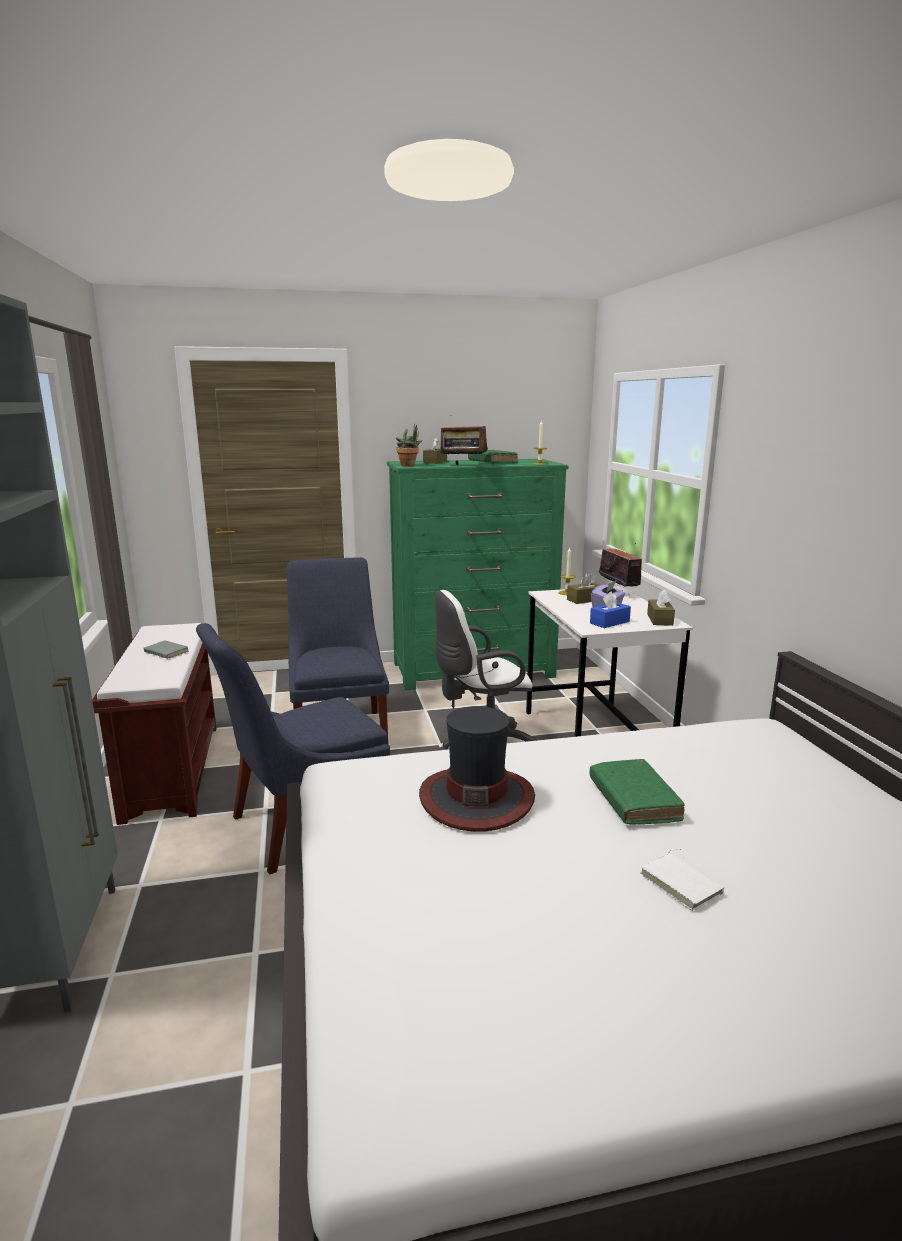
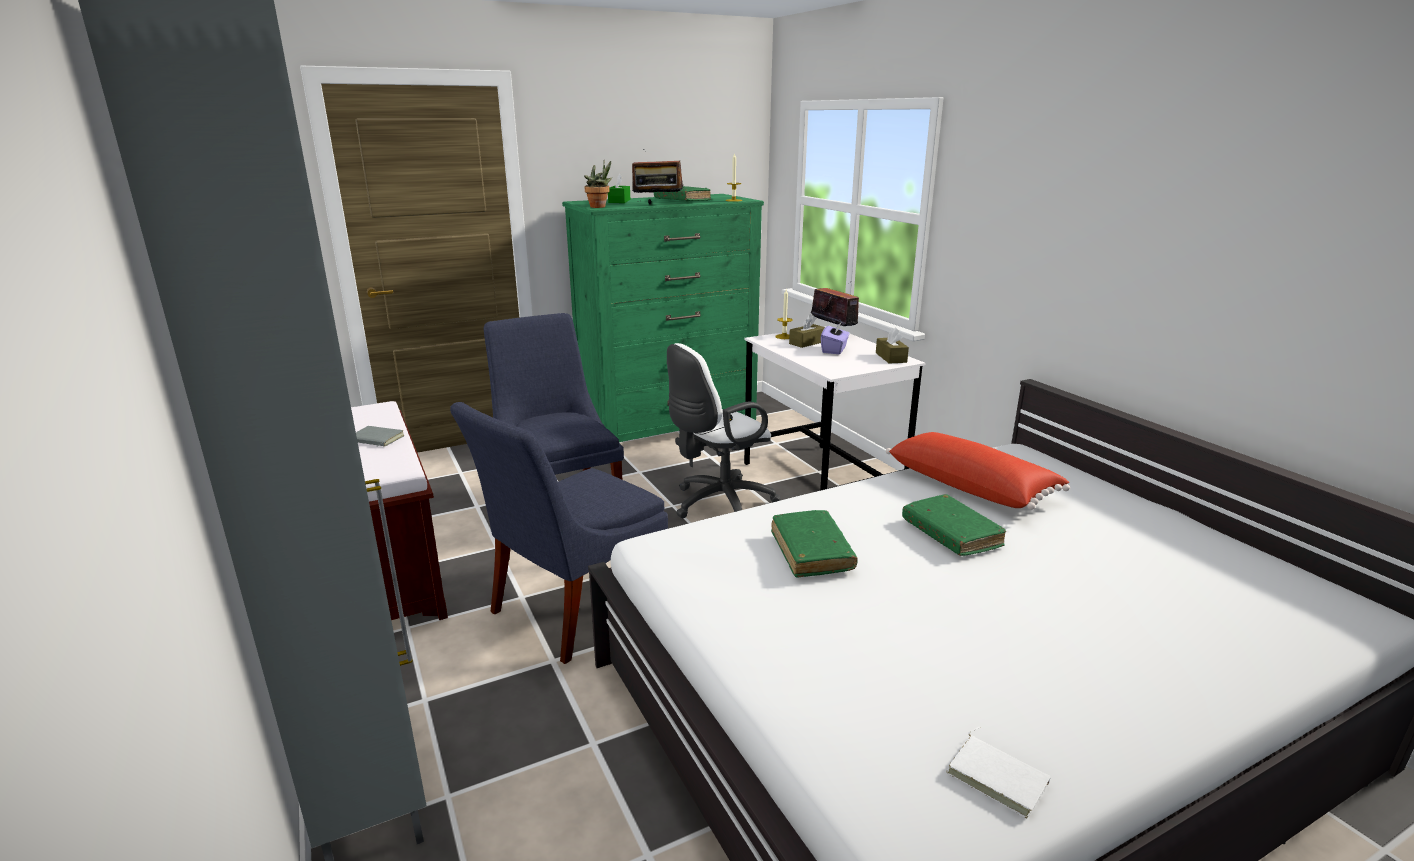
camera: 15 degrees left, 5 degrees up
(435, 462) = (619, 201): brown tissue box -> green tissue box
(476, 798) = (811, 552): hat -> green book
(609, 622) = (847, 364): blue tissue box -> none
(682, 883) = (1035, 600): white book -> white book (999, 777)
(689, 755) = (971, 486): none -> red pillow

